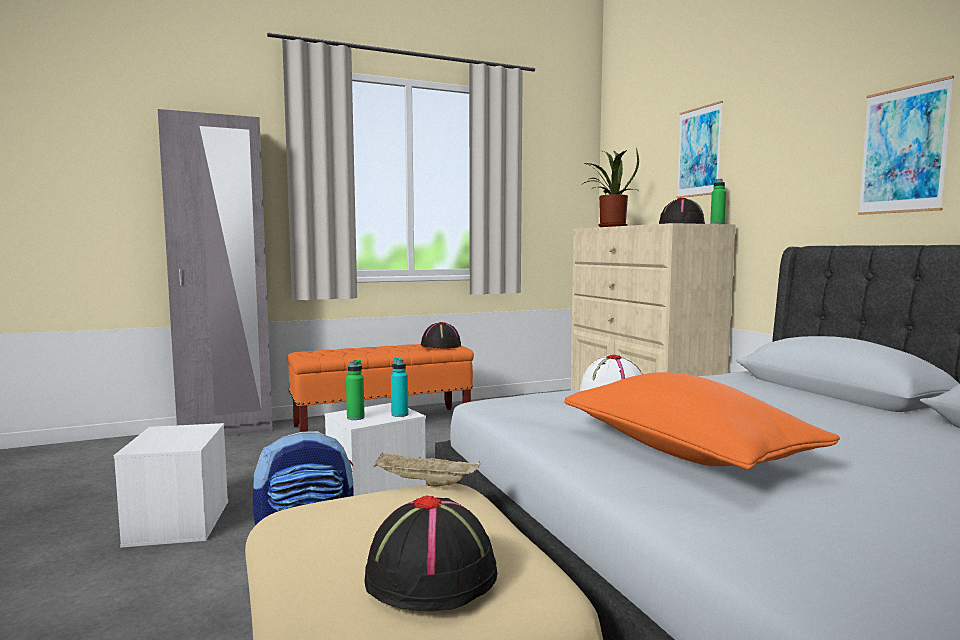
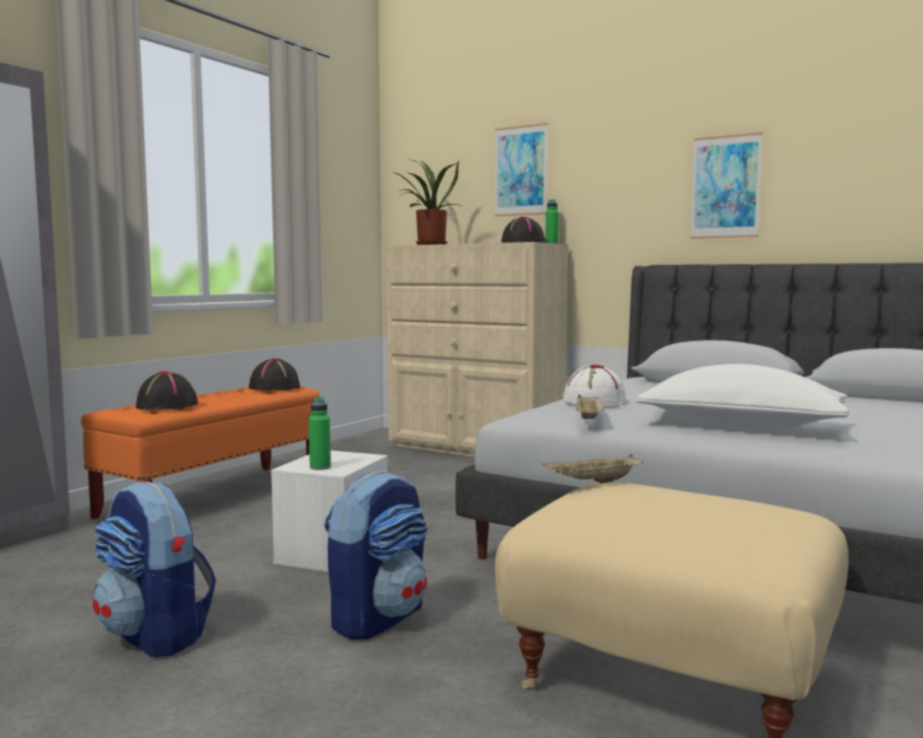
camera: 35 degrees left, 0 degrees up
(179, 523) = (156, 636): white storage box -> backpack
(399, 414) = (360, 458): turquoise bottle -> none
(432, 575) = (751, 518): black hat -> black hat (167, 405)
(531, 414) = (589, 419): none -> beige tray
(684, 452) = (741, 426): orange pillow -> white pillow

